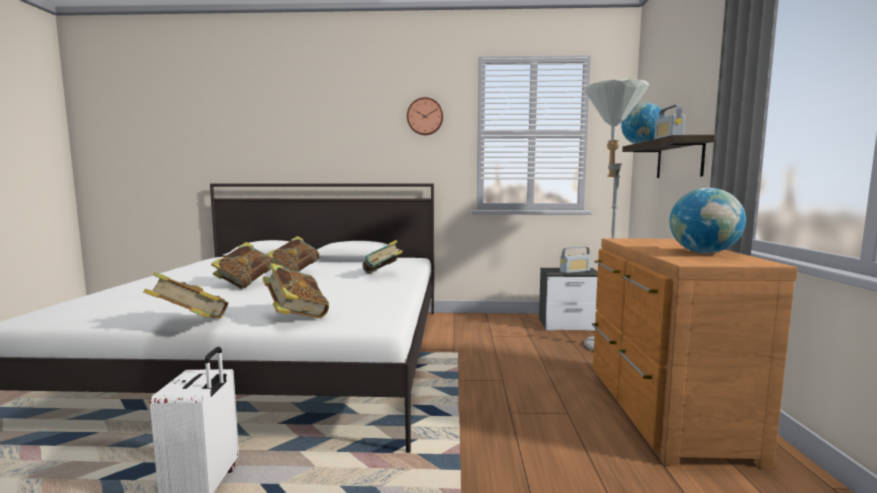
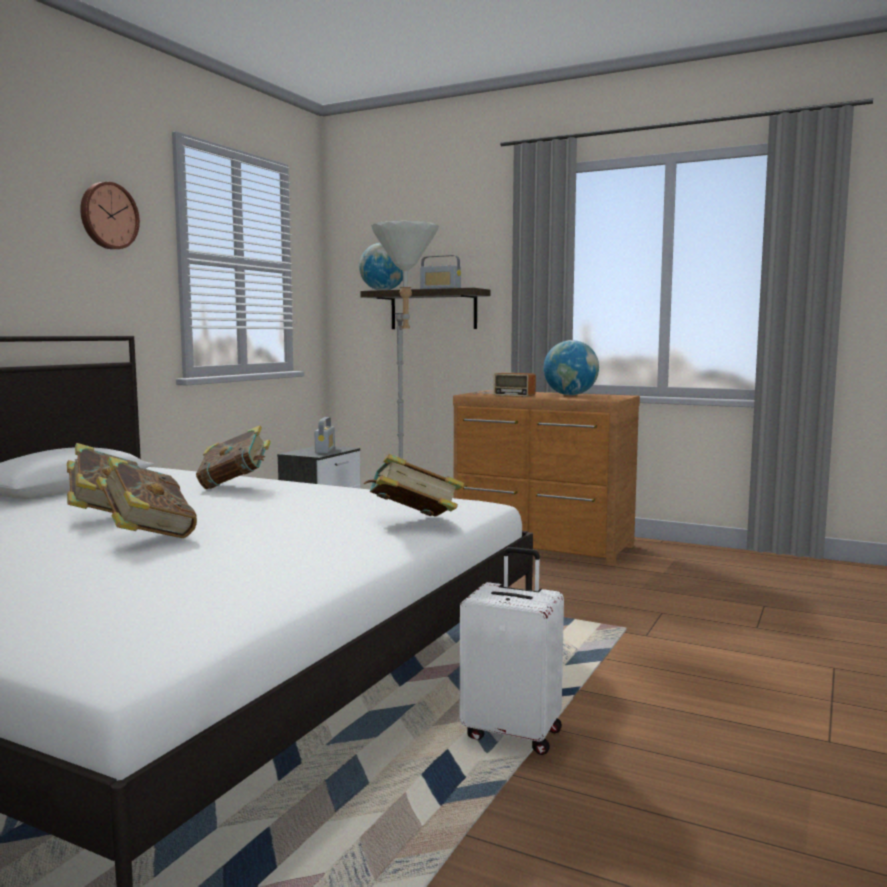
camera: 65 degrees left, 0 degrees up
(190, 323) = (377, 559): book -> none
(644, 243) = (502, 394): none -> radio

